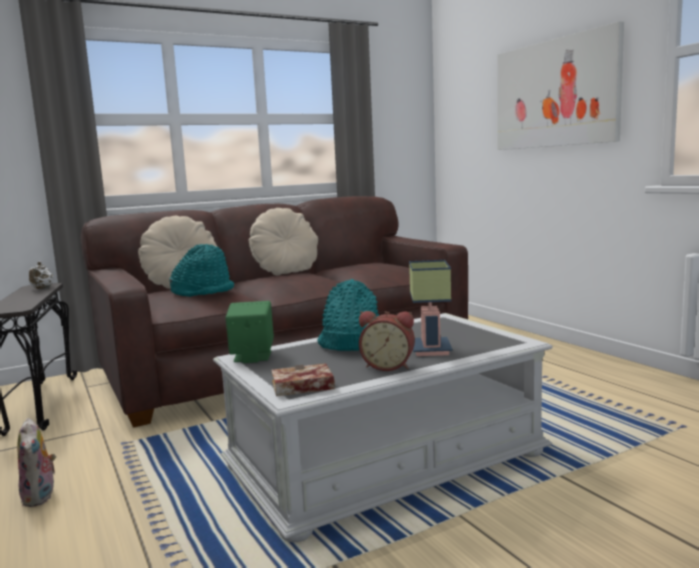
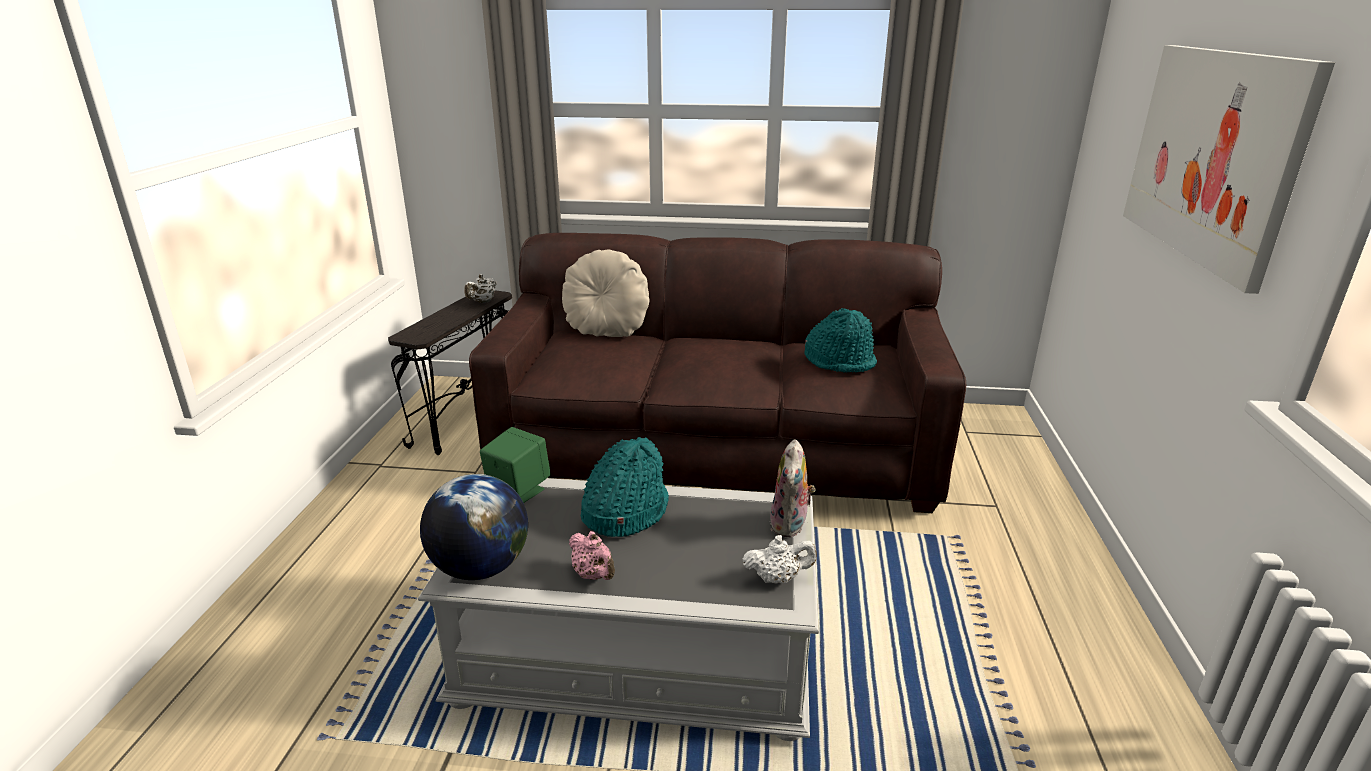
camera: 35 degrees right, 15 degrees up
(41, 497) = (363, 539): plush toy -> plush toy (791, 526)
(203, 291) = (599, 357): turquoise hat -> turquoise hat (840, 361)
(286, 273) = (735, 340): beige pillow -> none
(300, 387) = (480, 568): book -> globe
(388, 366) = (594, 575): alarm clock -> pink teapot
(433, 350) = (677, 569): table lamp -> none
(495, 337) = (778, 578): none -> white teapot

